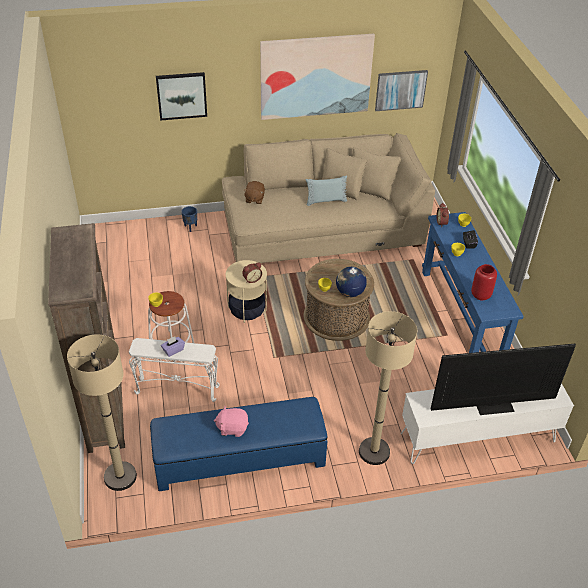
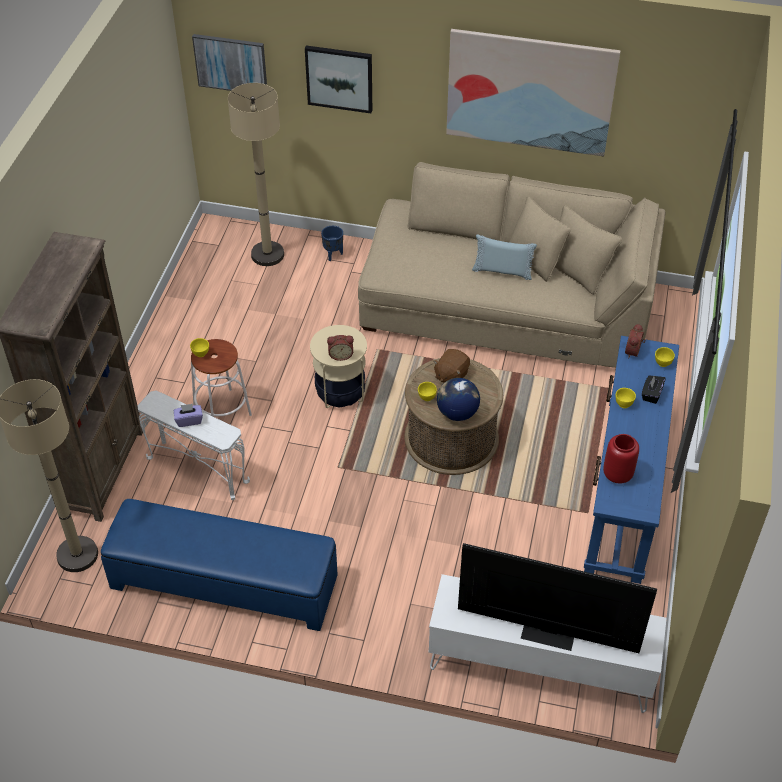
camera: 25 degrees right, 5 degrees up
(232, 428) = (209, 543): pink plush toy -> none
(254, 199) = (408, 242): brown plush toy -> brown plush toy (451, 375)
(374, 452) = (392, 635): beige floor lamp -> beige floor lamp (267, 254)
(400, 90) = (658, 137): picture -> picture (231, 63)

